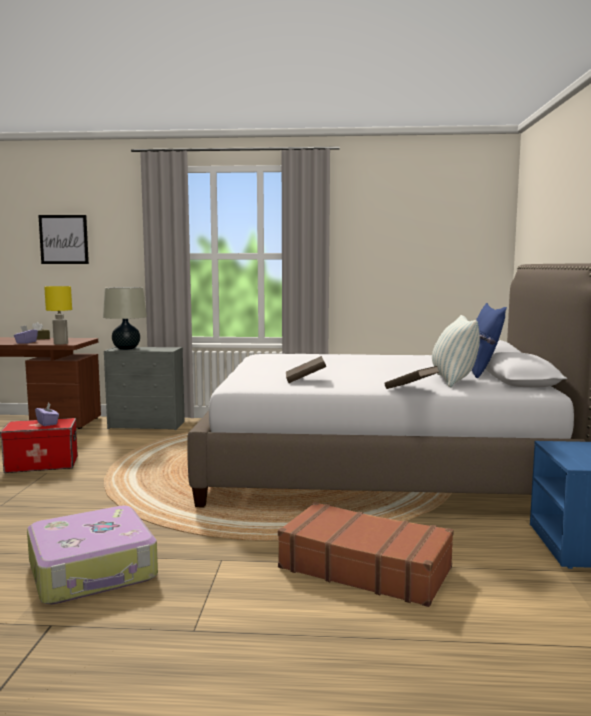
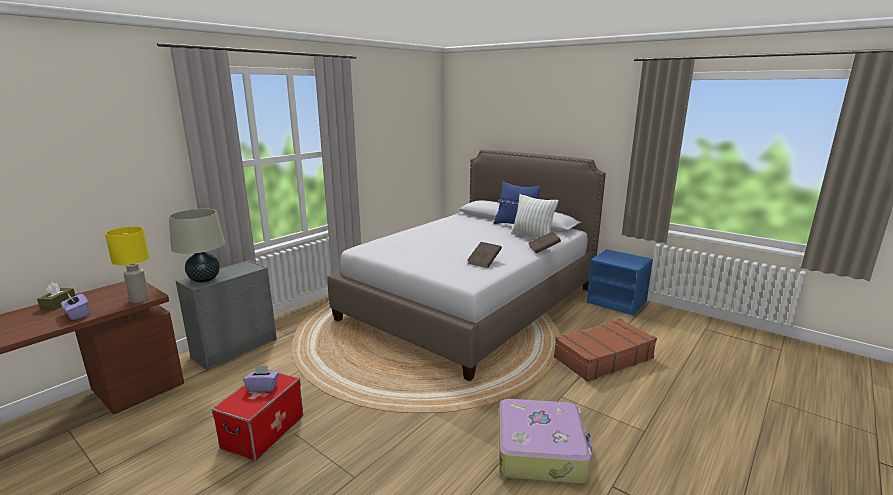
camera: 55 degrees left, 10 degrees up
(64, 239) = (59, 162): picture -> none

